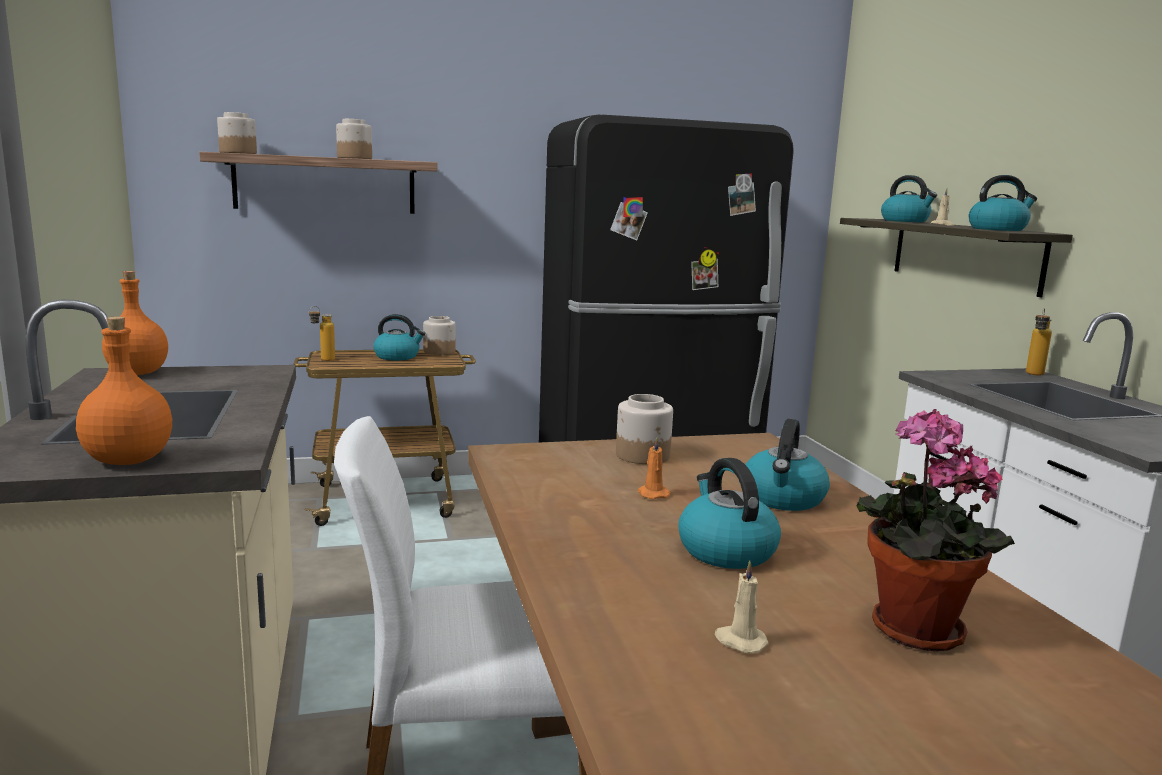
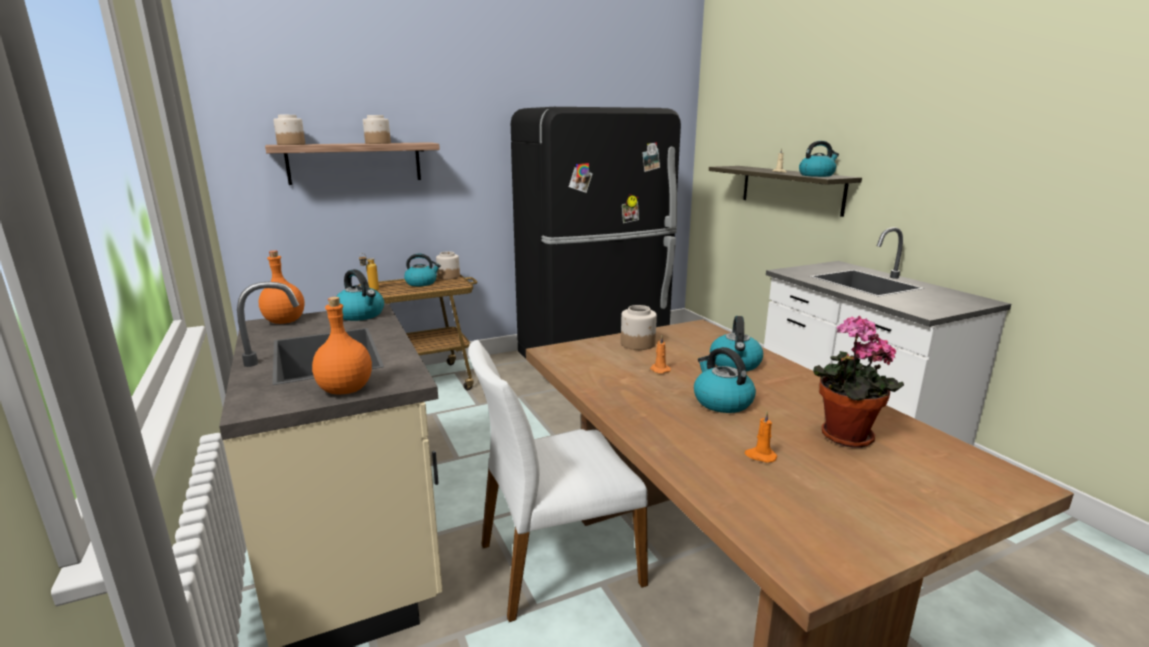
camera: 10 degrees left, 5 degrees up
(739, 641) = (760, 456): beige candle -> orange candle
(905, 221) = (752, 168): kettle -> kettle (361, 315)
(1033, 375) = (842, 265): bottle -> none

